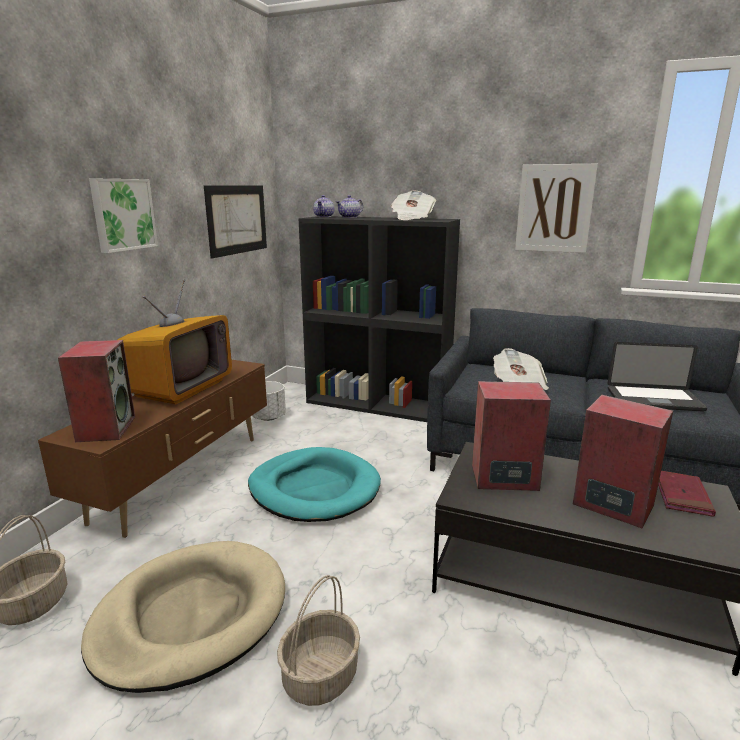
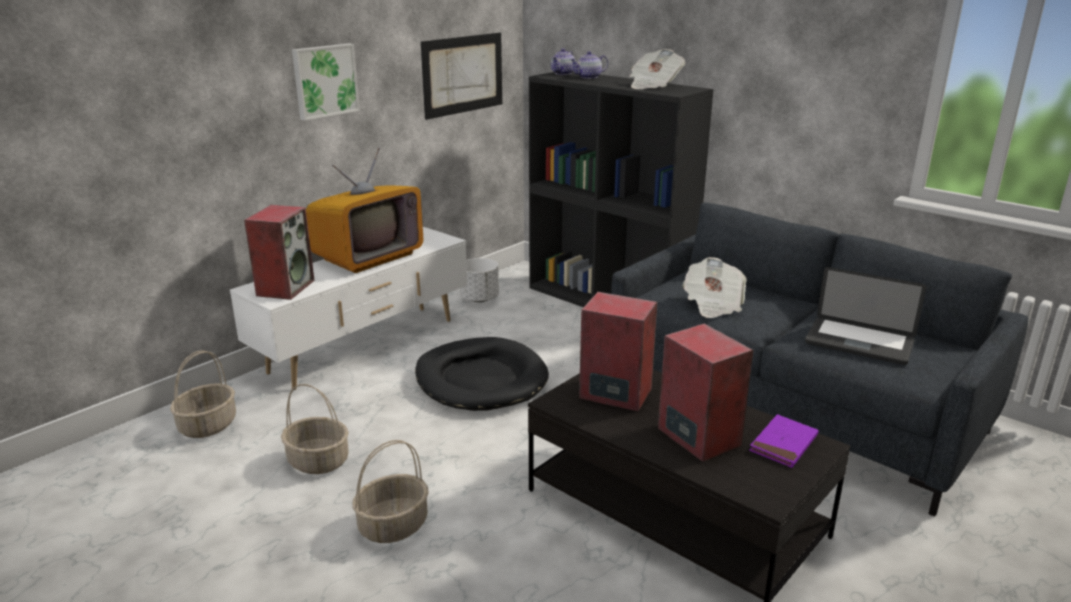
camera: 20 degrees right, 5 degrees up
(183, 477) = (365, 346): brown tv stand -> white tv stand
(190, 616) = (317, 461): beige dog bed -> basket
(314, 489) = (481, 379): turquoise dog bed -> black dog bed
(554, 208) = (822, 86): picture -> none
(682, 495) = (783, 444): red book -> purple book

